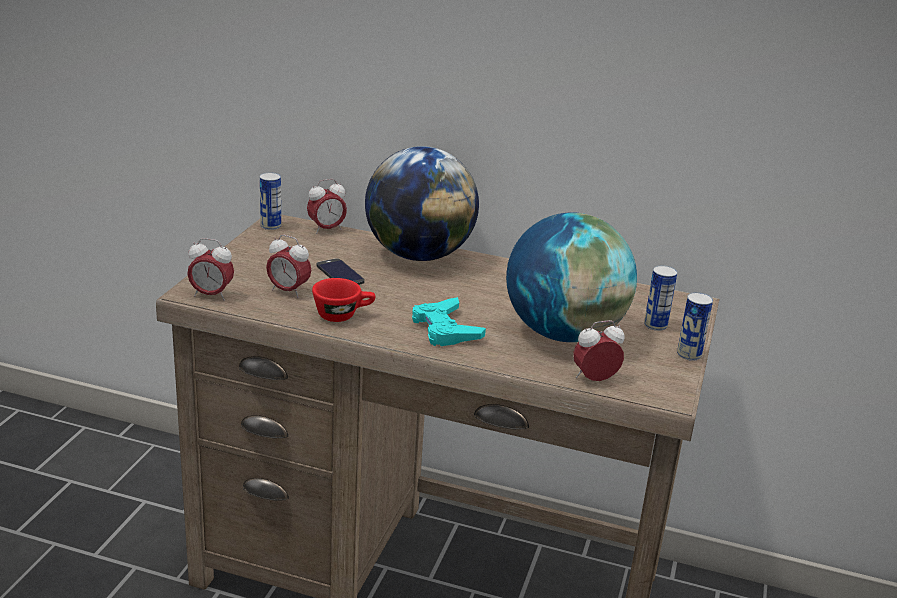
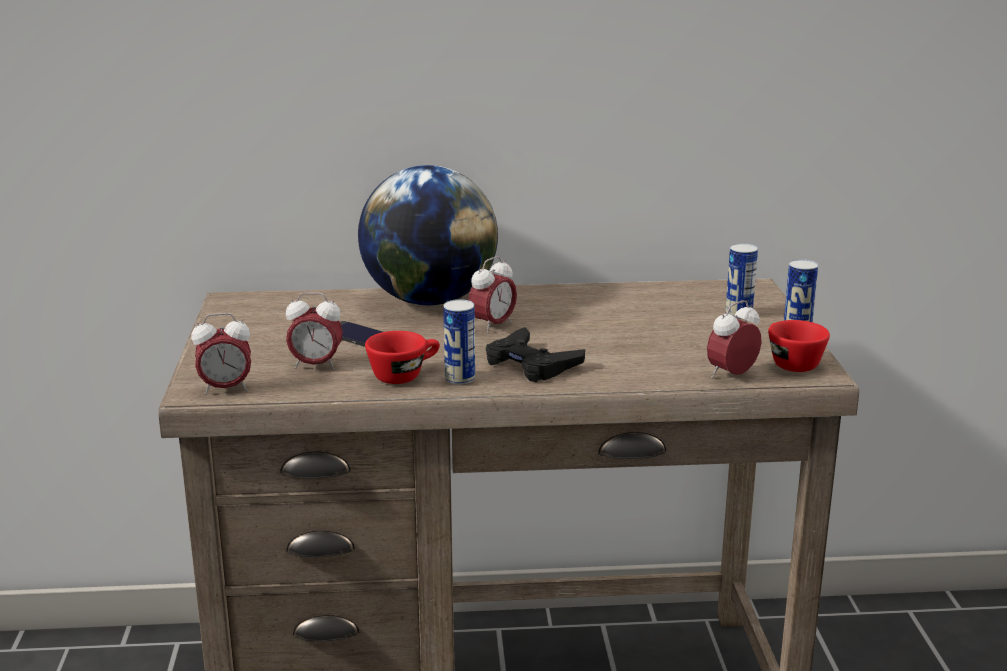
camera: 20 degrees left, 5 degrees down
(271, 226) = (227, 305): can -> can (460, 379)
(326, 229) = (298, 296): alarm clock -> alarm clock (493, 326)
(445, 329) = (531, 364): turquoise game controller -> black game controller
(563, 333) = (657, 341): globe -> none
(655, 380) = (790, 362): none -> red cup

